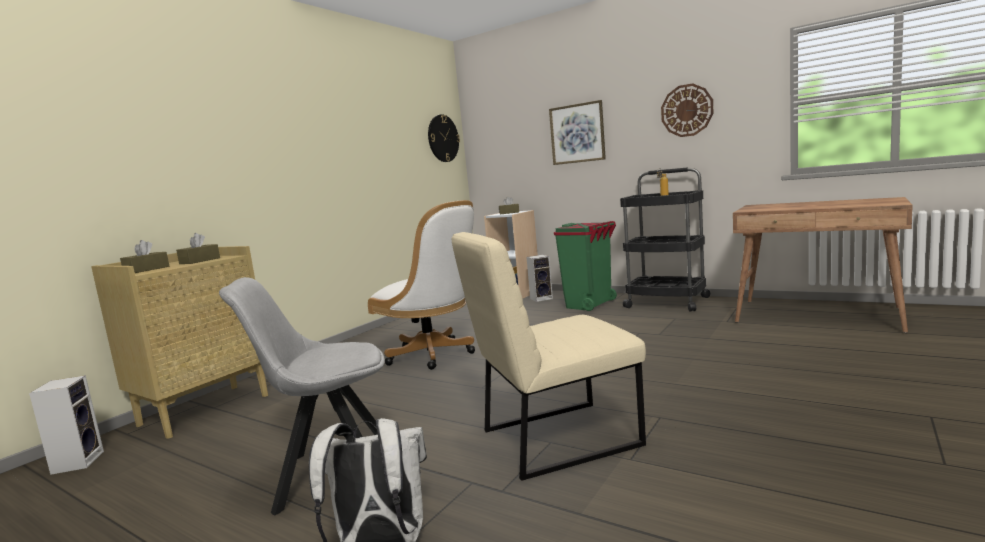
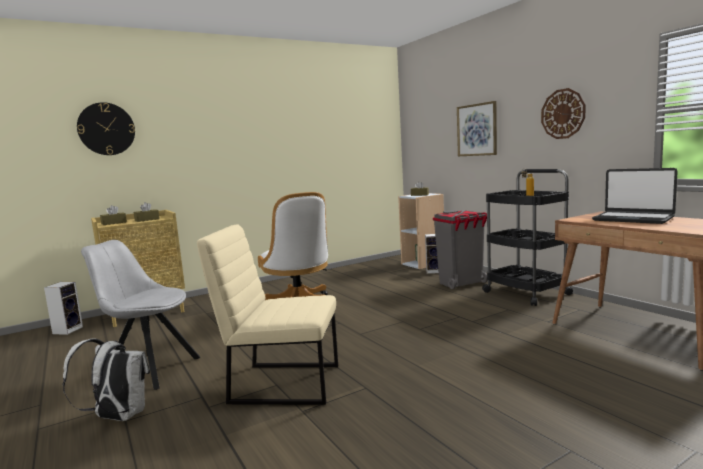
camera: 25 degrees right, 0 degrees up
(443, 138) = (377, 129): wall clock -> wall clock (106, 129)
(589, 304) = (461, 283): green trash can -> grey trash can
(799, 205) = (633, 219): none -> laptop

